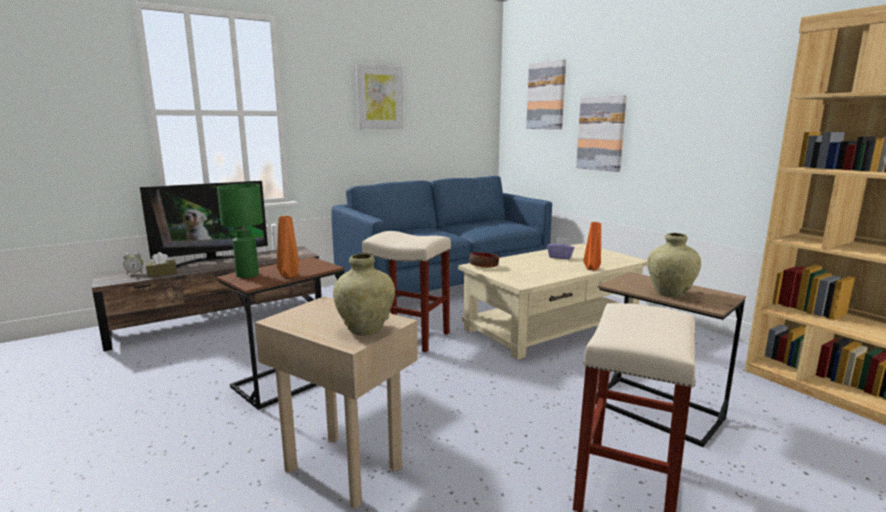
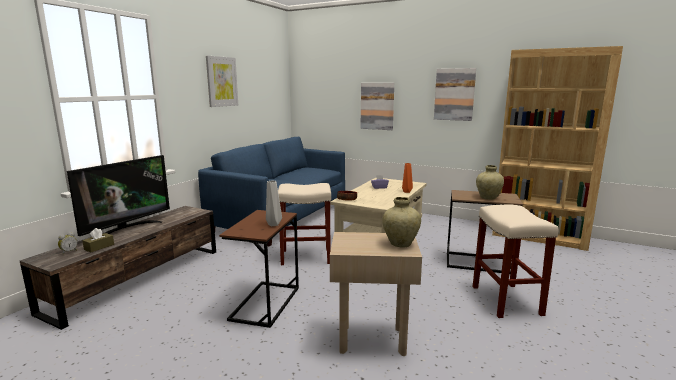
camera: 30 degrees left, 0 degrees up
(247, 275) = (242, 230): green table lamp -> none
(289, 275) = (273, 224): orange vase -> grey vase
(546, 95) = (331, 80): picture -> picture (454, 94)

